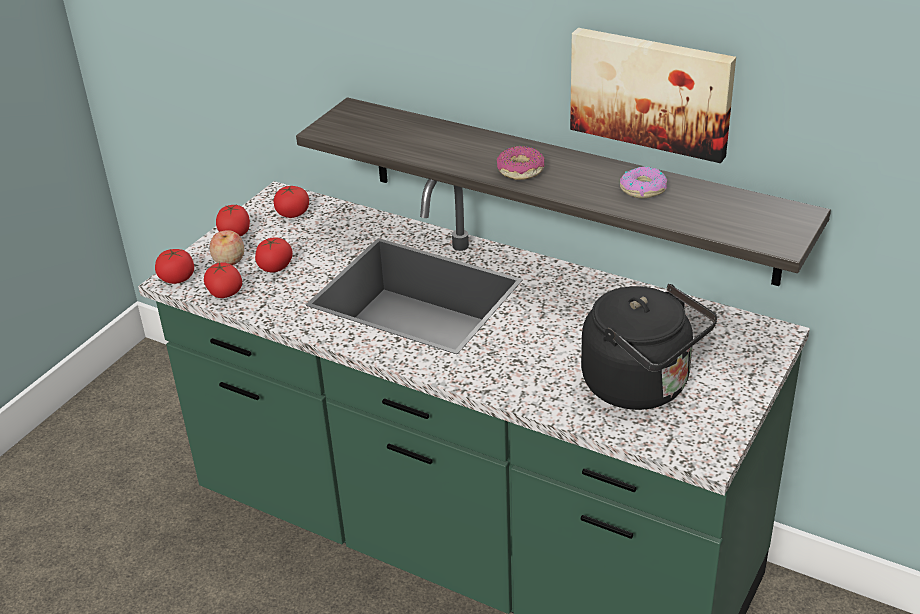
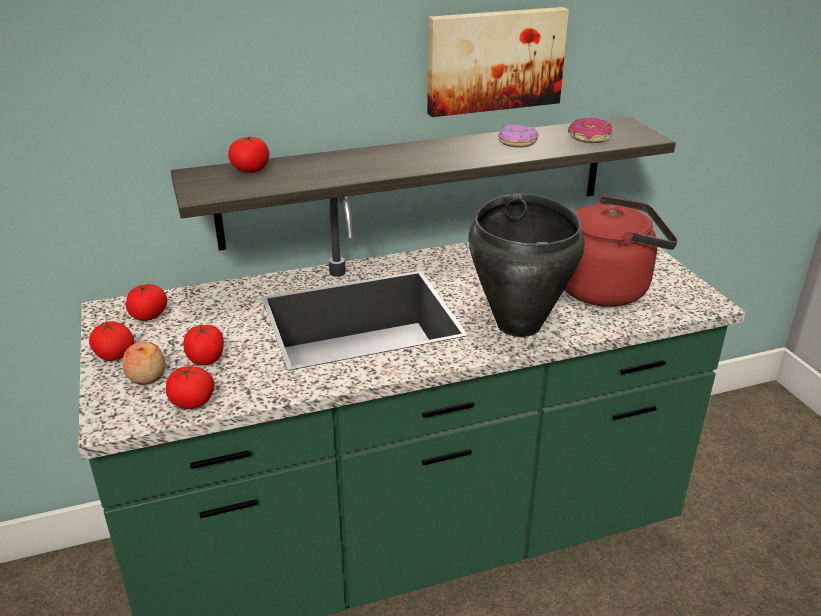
camera: 50 degrees left, 5 degrees down
(177, 278) = (116, 418): tomato -> tomato (250, 170)
(509, 369) = (519, 324): none -> black cooking pot
(520, 170) = (419, 161): donut -> donut (589, 138)
(642, 386) = (608, 289): black kettle -> red kettle

